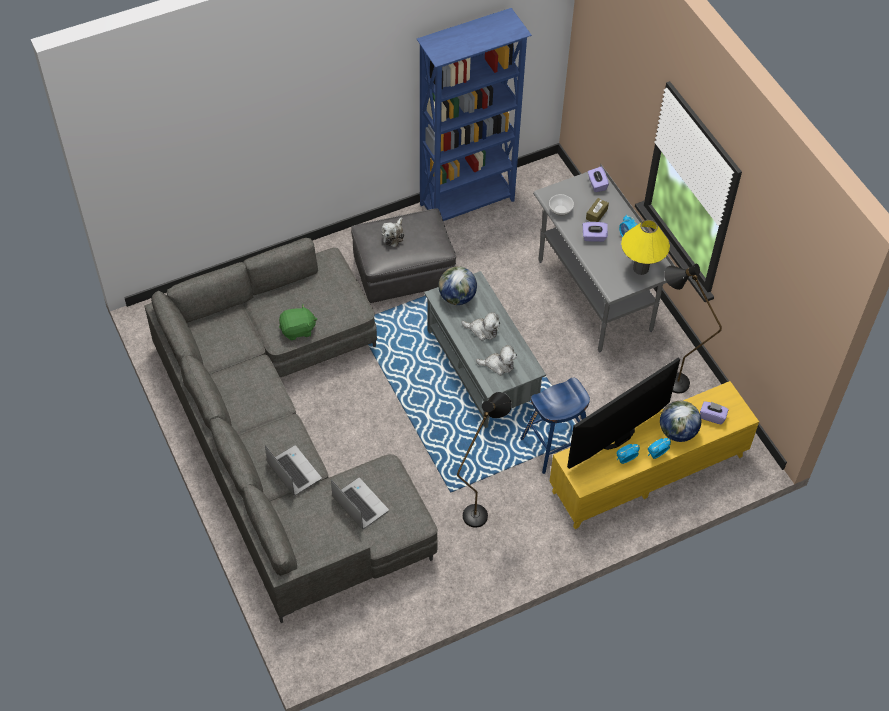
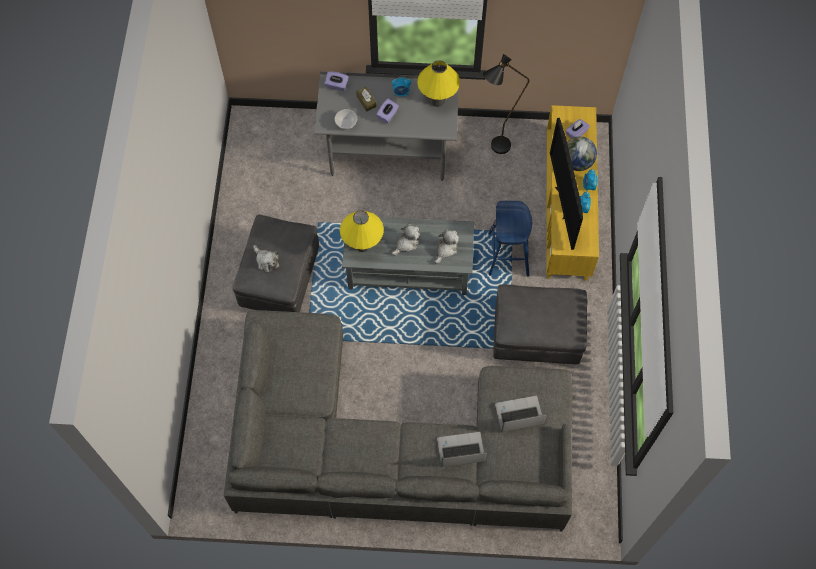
camera: 60 degrees left, 10 degrees up
(298, 330) = (319, 381): green plush toy -> none
(457, 297) = (363, 245): globe -> yellow table lamp
(468, 203) = (239, 194): blue bookcase -> none
(480, 509) = (536, 335): black floor lamp -> grey ottoman

